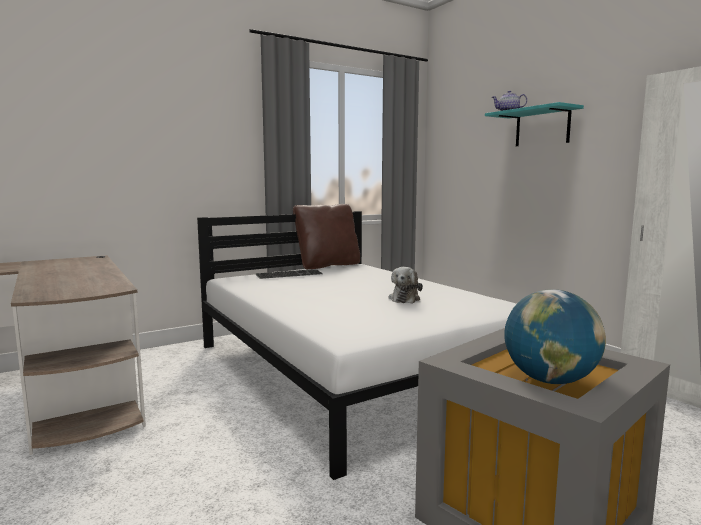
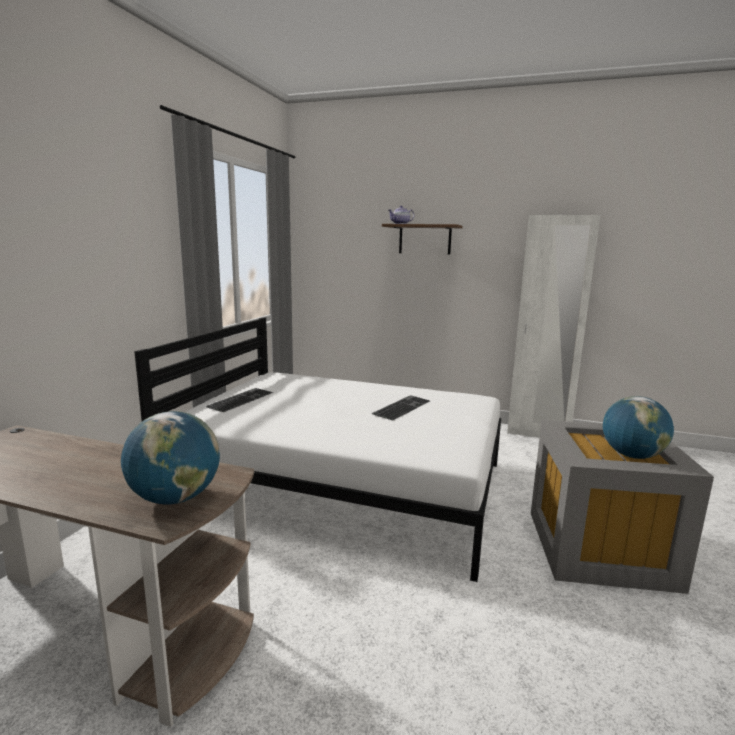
camera: 40 degrees left, 5 degrees up
(66, 290) = (175, 498): none -> globe
(327, 265) = (249, 380): brown pillow -> none
(405, 298) = (401, 407): plush toy -> keyboard
(542, 127) = (425, 239): turquoise shelf -> brown shelf

